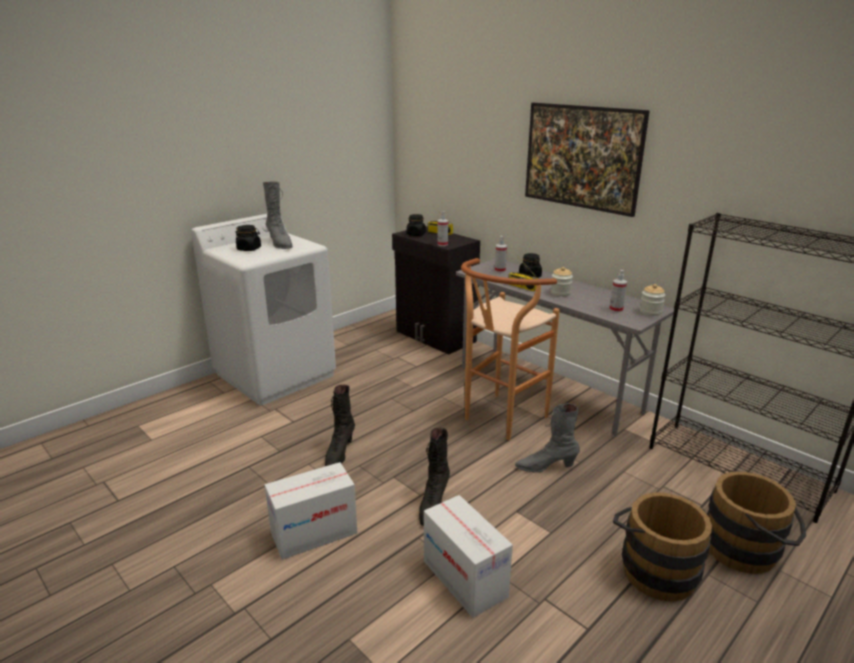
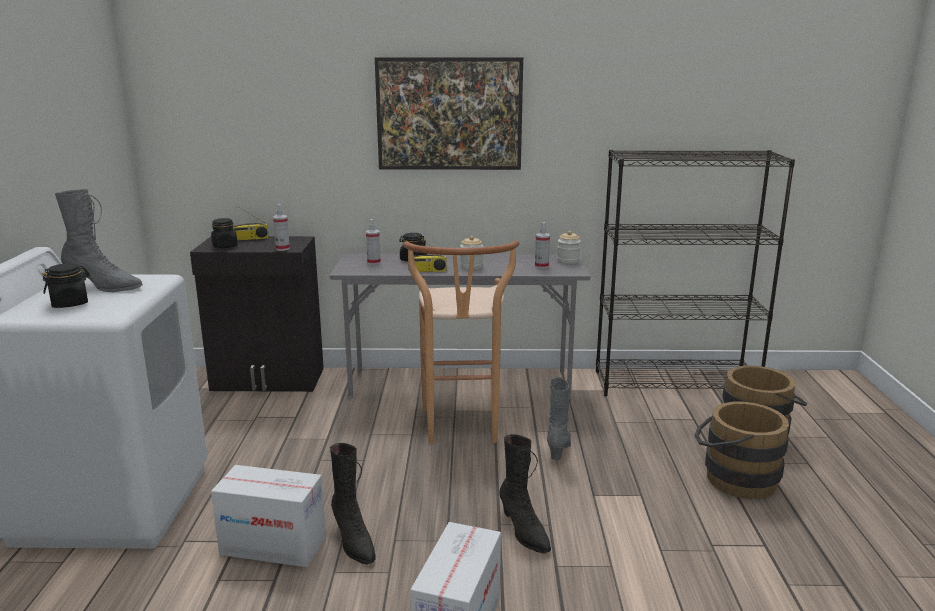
camera: 45 degrees left, 5 degrees down
(465, 578) = (643, 571): cardboard box -> cardboard box (274, 545)
(545, 466) = (559, 448): grey boot -> grey boot turned 150 degrees clockwise

